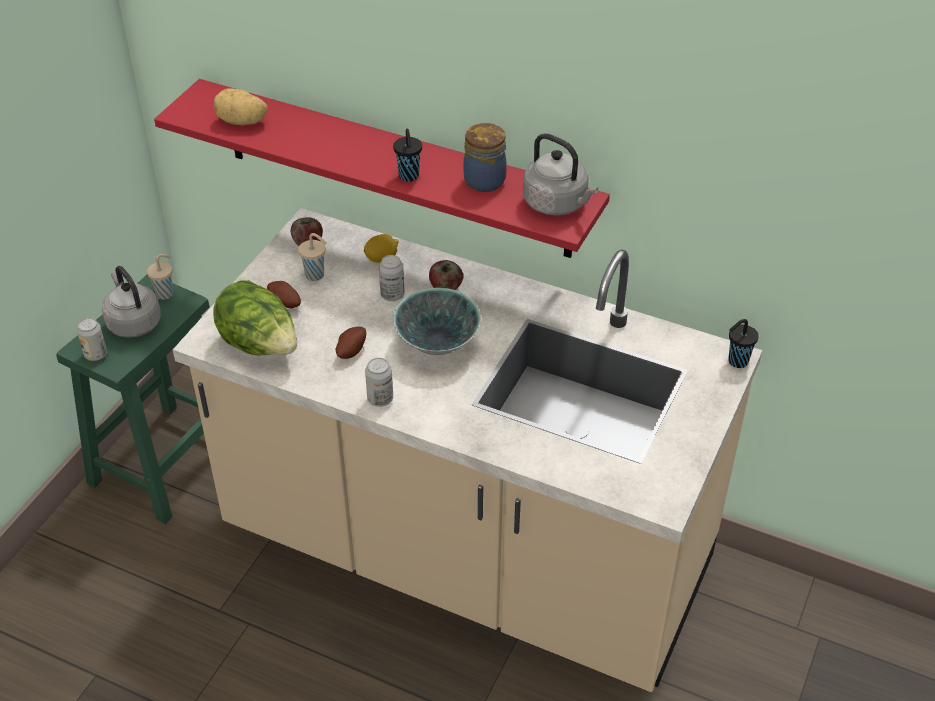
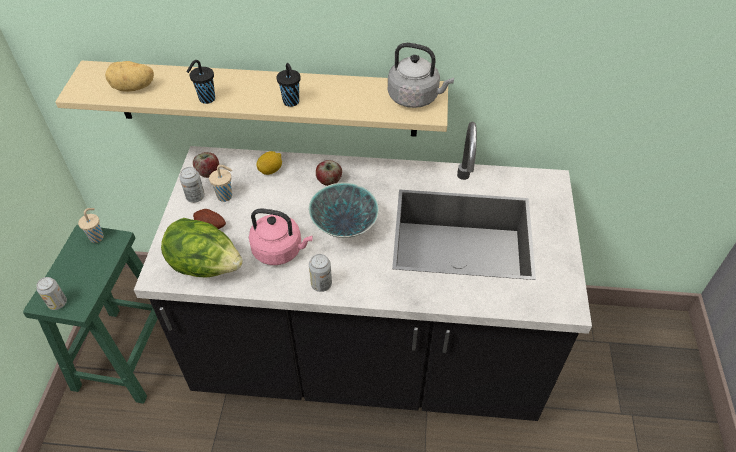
camera: 20 degrees left, 5 degrees up
(133, 322) = (79, 267): grey kettle -> none
(350, 351) = (280, 251): potato -> pink kettle
(392, 295) = (292, 197): can -> can (195, 197)
(395, 169) = (265, 99): red shelf -> beige shelf
(467, 552) = (368, 355): beige counter -> black counter
(485, 179) = (351, 91): jar -> none
(736, 362) = (557, 183): black cup -> black cup (206, 99)

